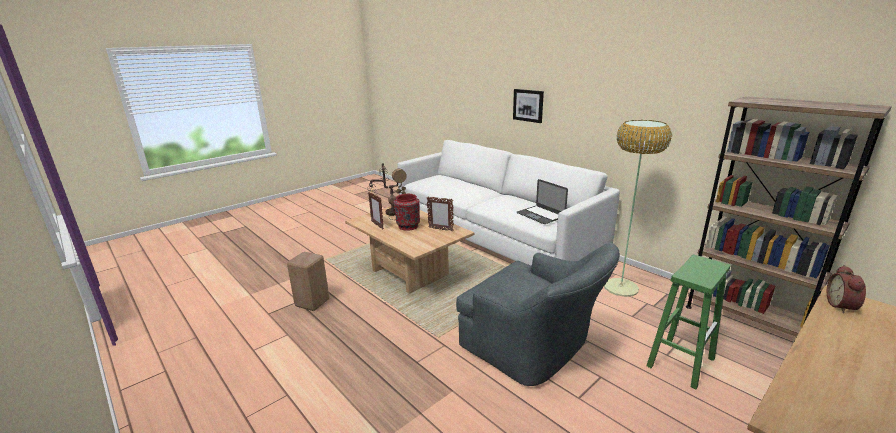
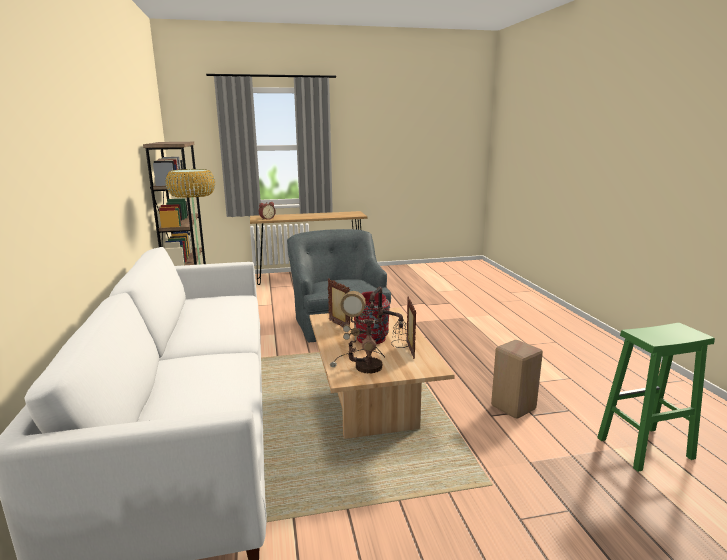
camera: 150 degrees left, 5 degrees down
(528, 105) = (65, 205): picture -> none
(540, 215) = (221, 303): laptop -> none
(681, 361) = (272, 301): green stool -> green stool (643, 448)

